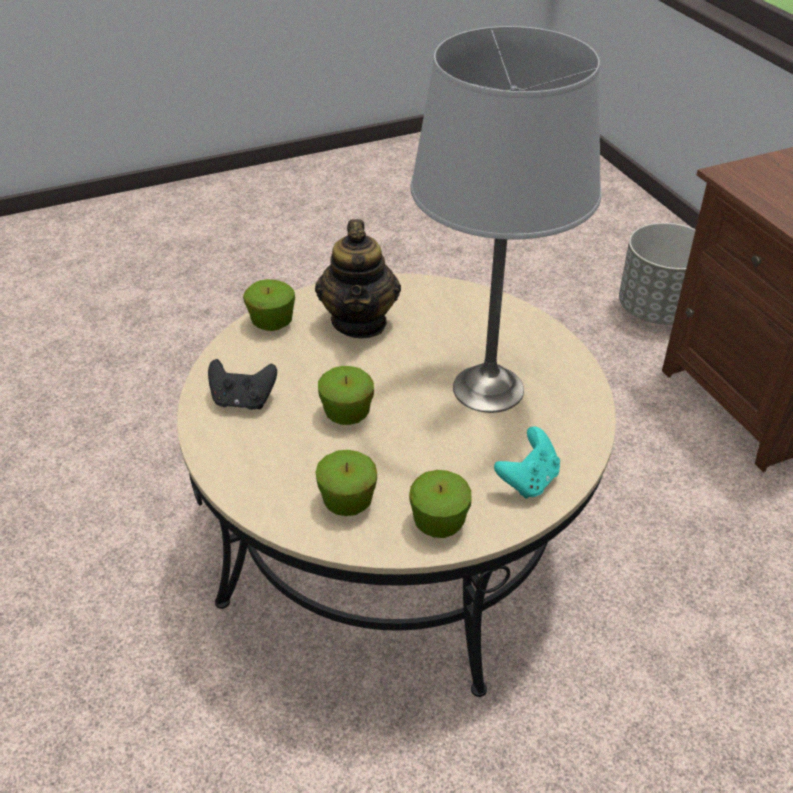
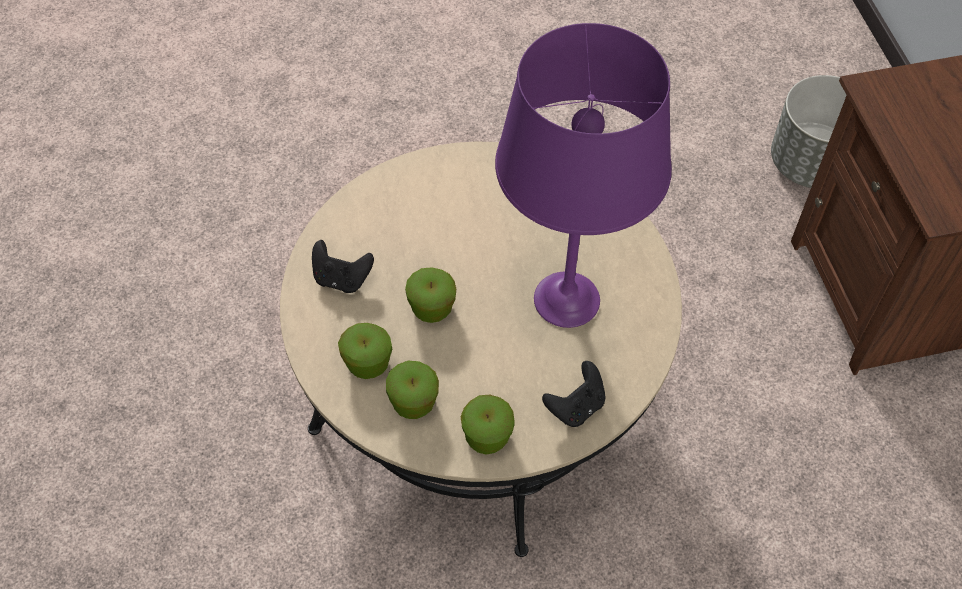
camera: 10 degrees right, 15 degrees up
(272, 322) = (383, 190): apple -> apple (367, 363)
(360, 322) = (465, 201): teapot -> none
(488, 388) = (567, 299): grey table lamp -> purple table lamp
(528, 481) = (576, 406): turquoise game controller -> black game controller

